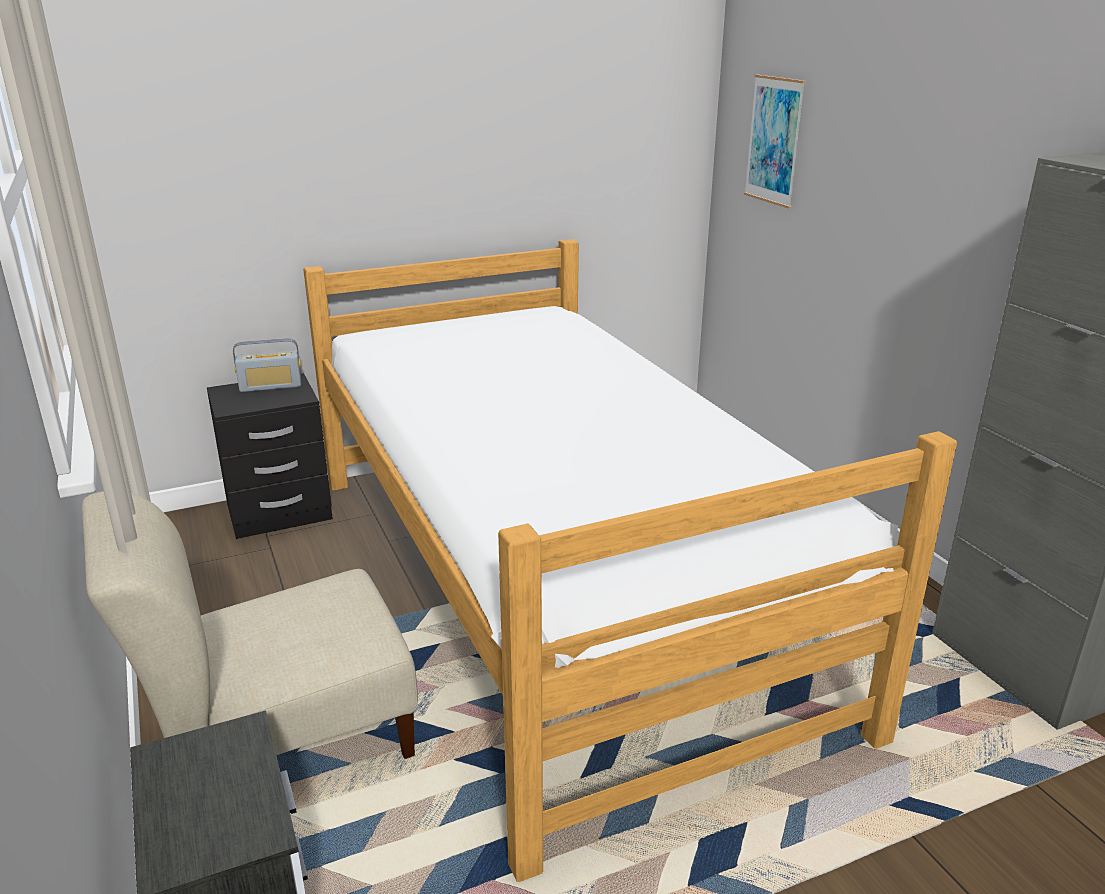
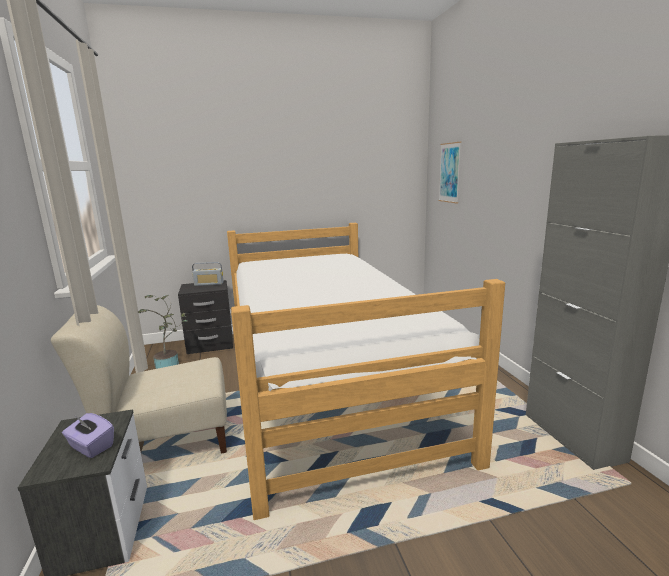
camera: 10 degrees right, 10 degrees down
(210, 566) = (170, 364): none -> potted plant
(231, 801) = (91, 447): none -> purple tissue box

